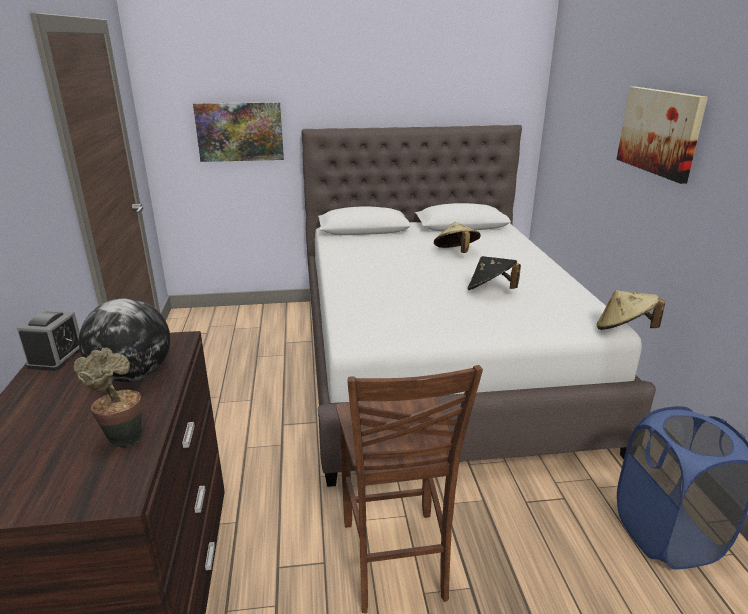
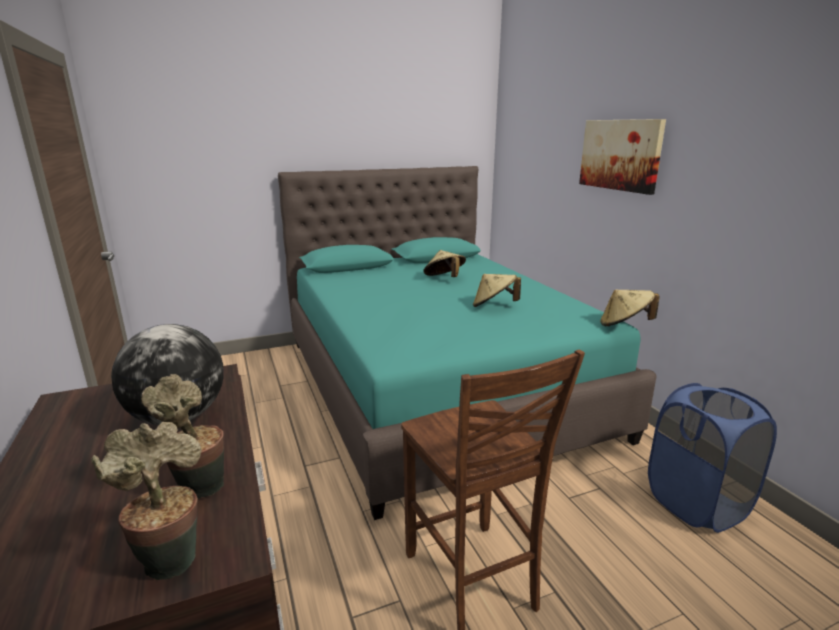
camera: 15 degrees left, 5 degrees down
(56, 357) = (65, 411): alarm clock -> none
(80, 488) = (169, 557): none -> potted plant
(240, 131) = (213, 176): picture -> none
(437, 363) = (437, 385): white bed -> turquoise bed
(490, 291) = (494, 306): black hat -> beige hat

